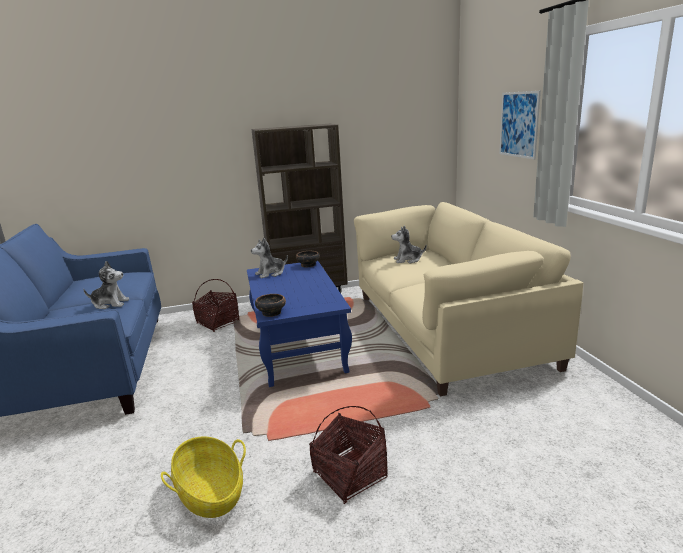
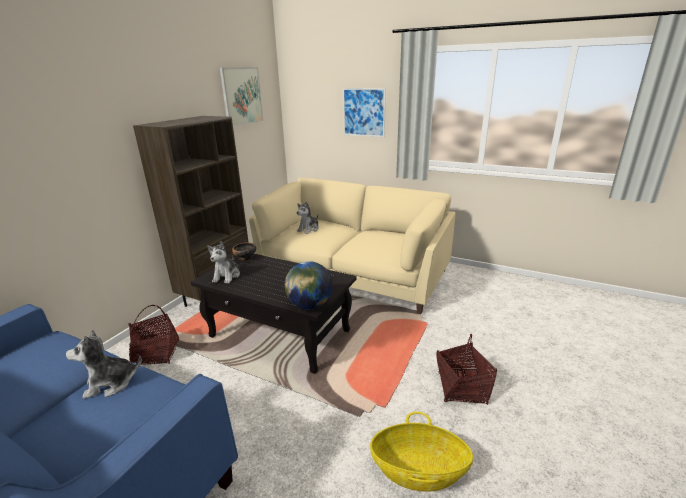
camera: 50 degrees left, 5 degrees up
(110, 304) = (111, 383): plush toy -> plush toy turned 150 degrees counterclockwise
(271, 313) = (309, 305): bowl -> globe
(298, 348) = (281, 334): blue coffee table -> black coffee table
(391, 105) = (242, 96): none -> picture

